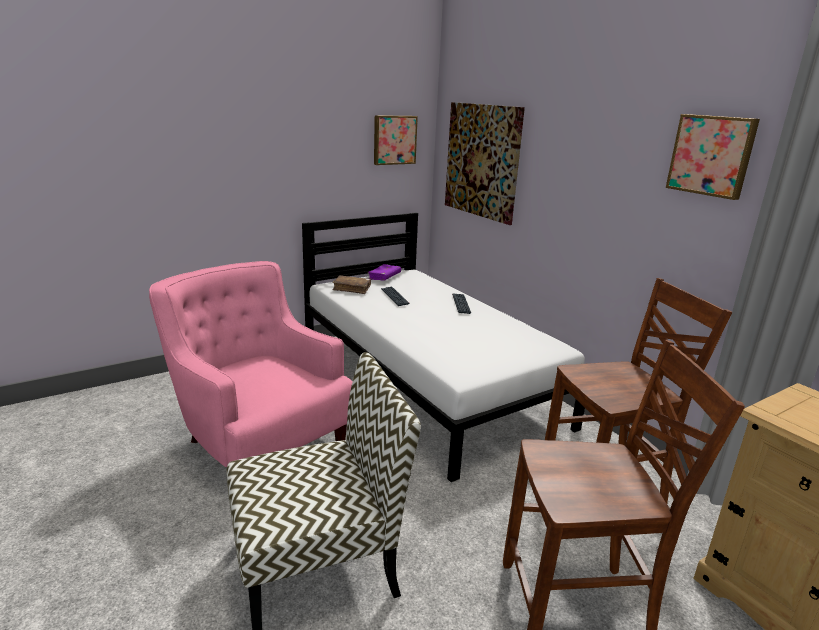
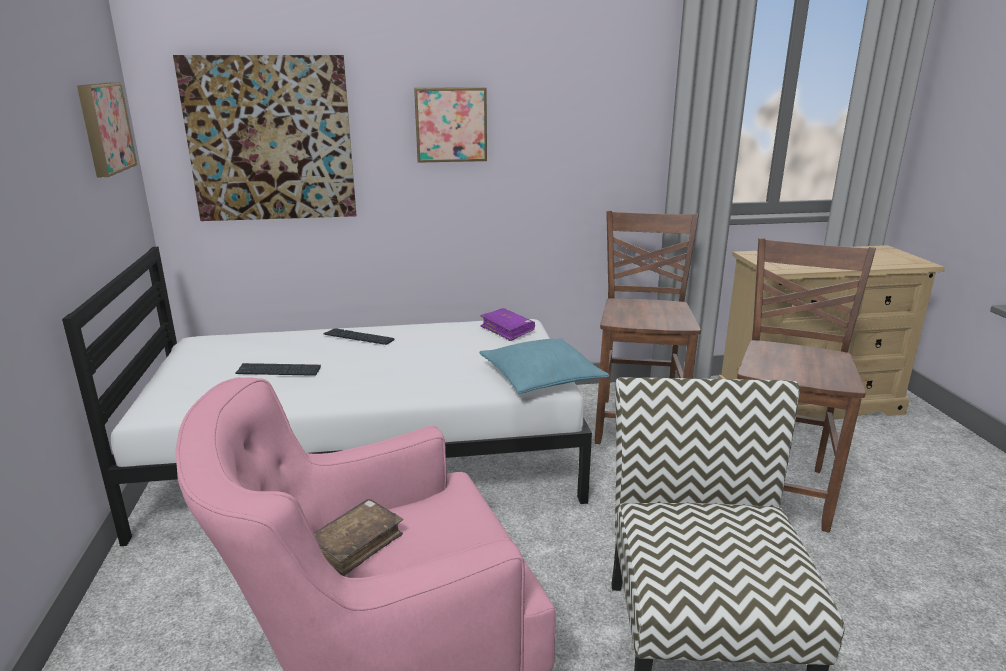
camera: 65 degrees left, 0 degrees up
(352, 289) = (199, 395): brown book -> brown book (356, 545)
(384, 277) = (189, 362): purple book -> purple book (507, 330)
(468, 370) = (541, 378): none -> turquoise pillow
(711, 155) = (606, 88): picture -> picture (451, 124)

